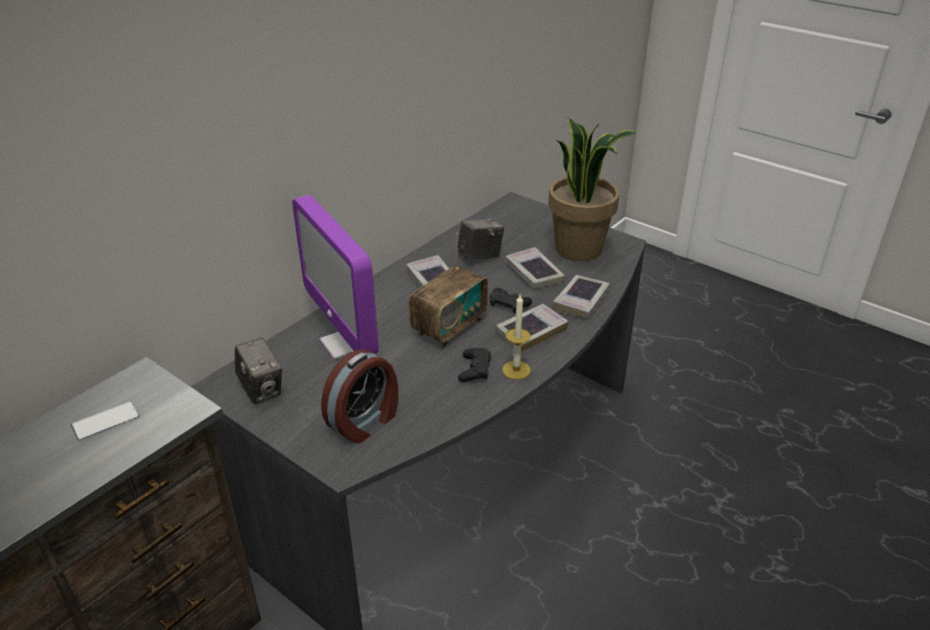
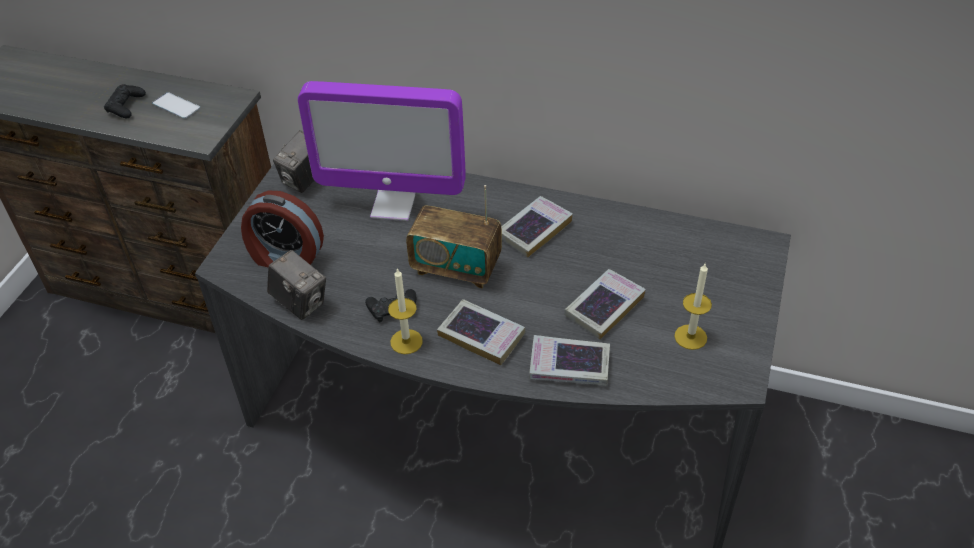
camera: 70 degrees right, 10 degrees up
(346, 343) = (393, 205): monitor -> monitor turned 120 degrees counterclockwise
(480, 256) = (609, 251): camera -> camera (300, 303)
(509, 304) = (525, 303): black game controller -> black game controller (126, 106)
(579, 249) = (690, 337): potted plant -> candle

